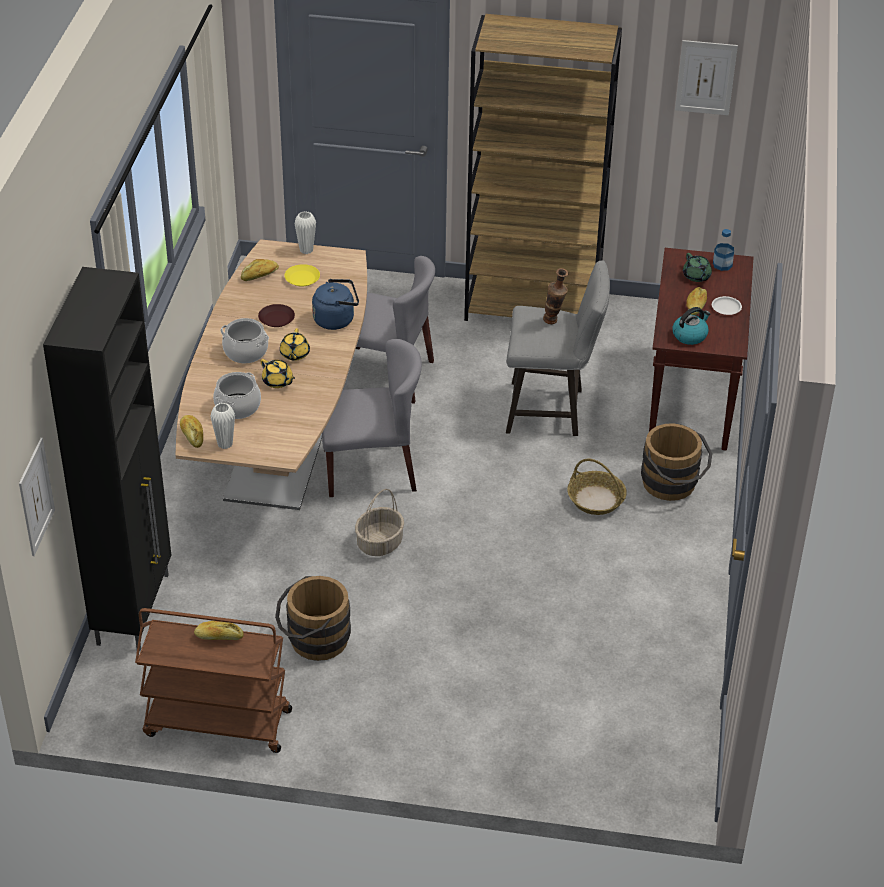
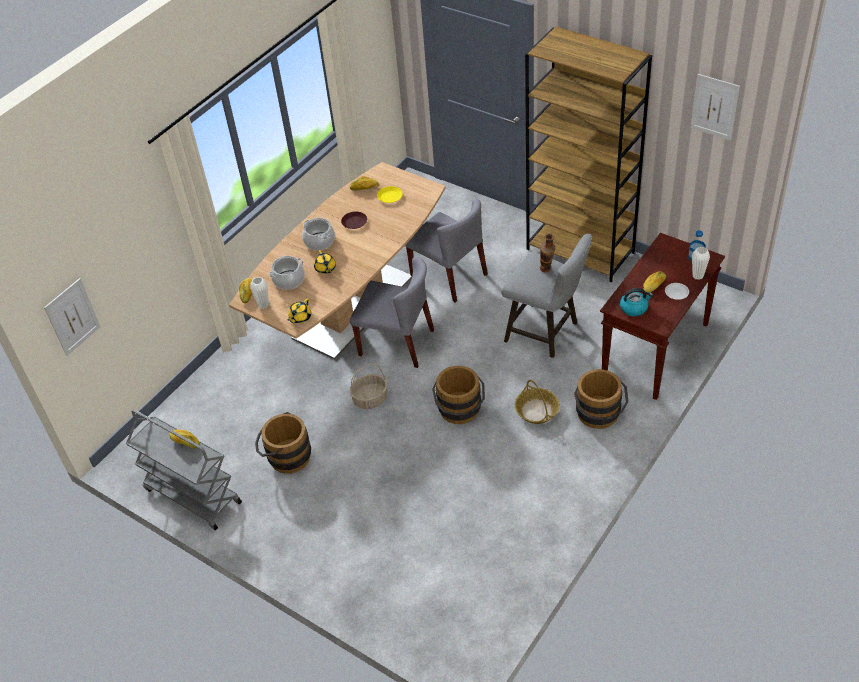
camera: 30 degrees right, 5 degrees up
(134, 608) = (193, 398): black cabinet -> none
(216, 723) = (192, 496): brown cart -> grey cart
(294, 354) = (349, 251): yellow teapot -> yellow teapot (300, 317)
(306, 250) = (406, 176): white vase -> white vase (697, 276)
(336, 319) = (392, 232): blue kettle -> none
(504, 526) = (460, 412): none -> brown bucket
(696, 276) = (669, 261): green teapot -> none

